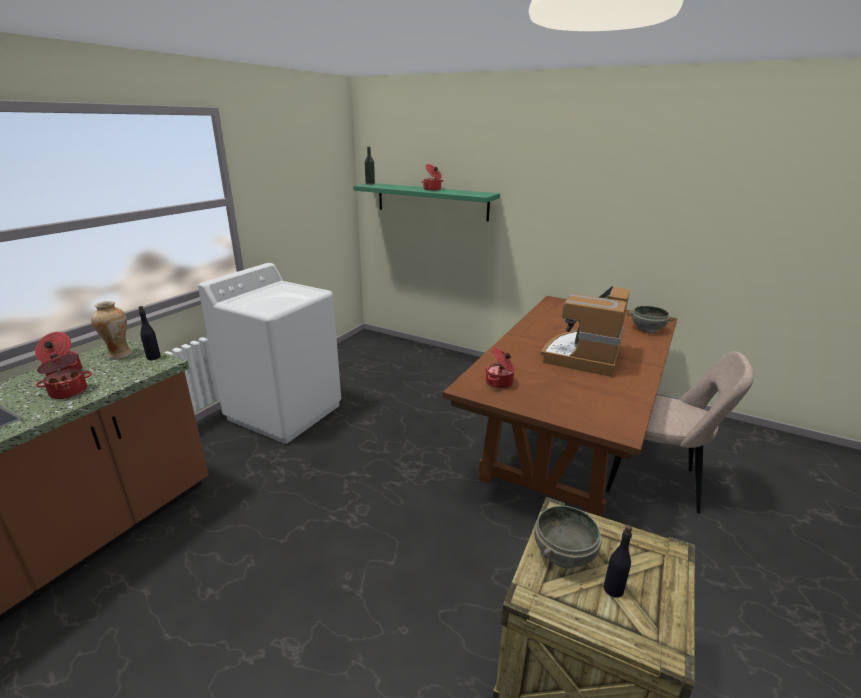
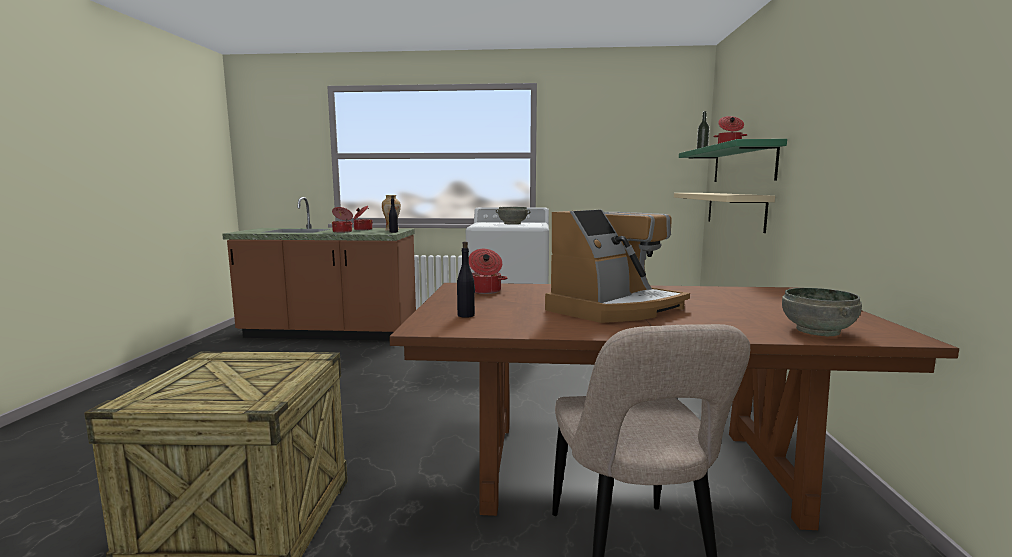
camera: 65 degrees right, 15 degrees down
(422, 236) = (734, 210): none -> beige shelf
(564, 554) = (255, 363): grey bowl -> grey bowl (512, 224)
(583, 356) = (614, 309): coffee machine -> coffee machine turned 135 degrees clockwise
(613, 589) = (210, 382): black bottle -> black bottle (466, 315)

